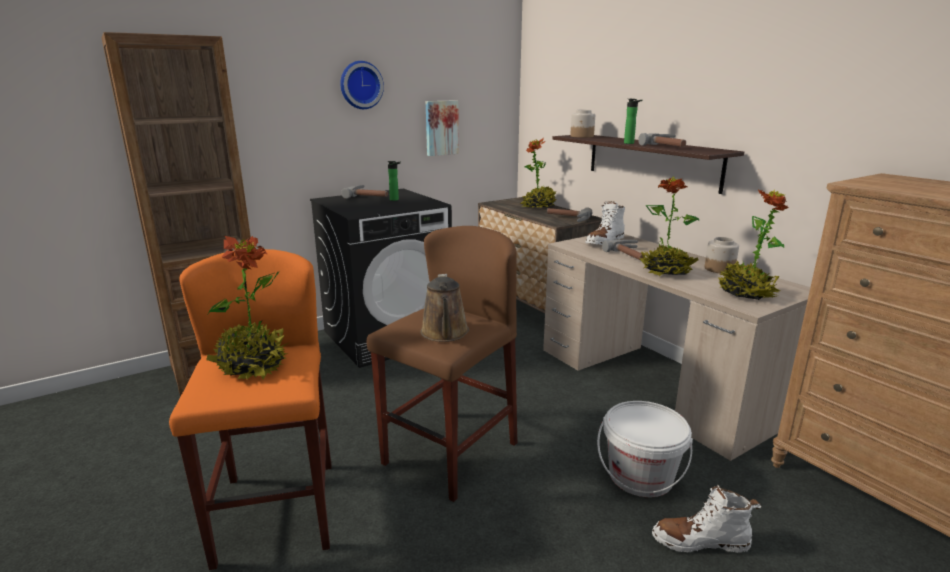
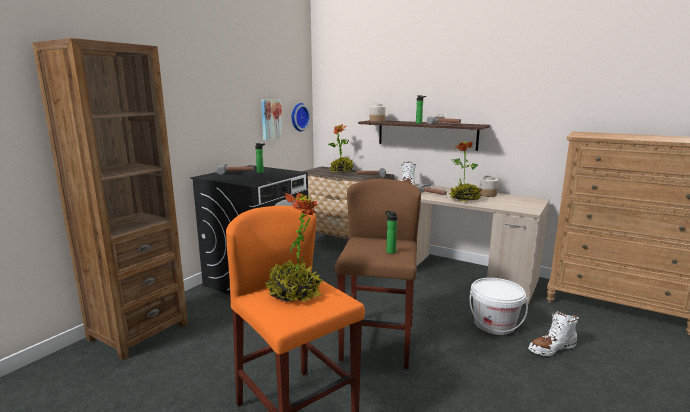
camera: 25 degrees left, 5 degrees down
(360, 85) = (221, 87): wall clock -> wall clock (298, 117)
(445, 333) = (390, 251): brown watering can -> bottle
(746, 294) = (518, 205): potted plant -> none

